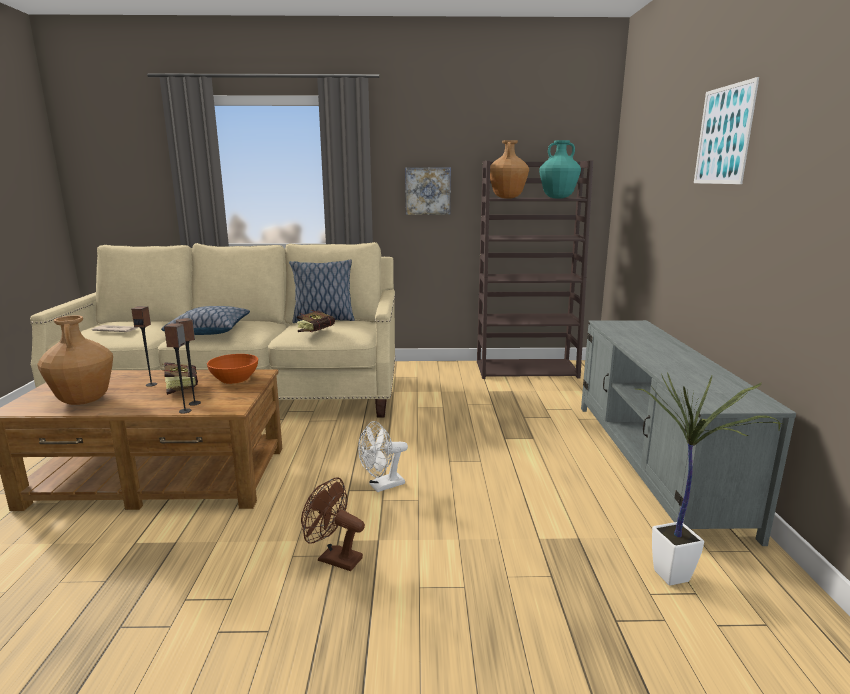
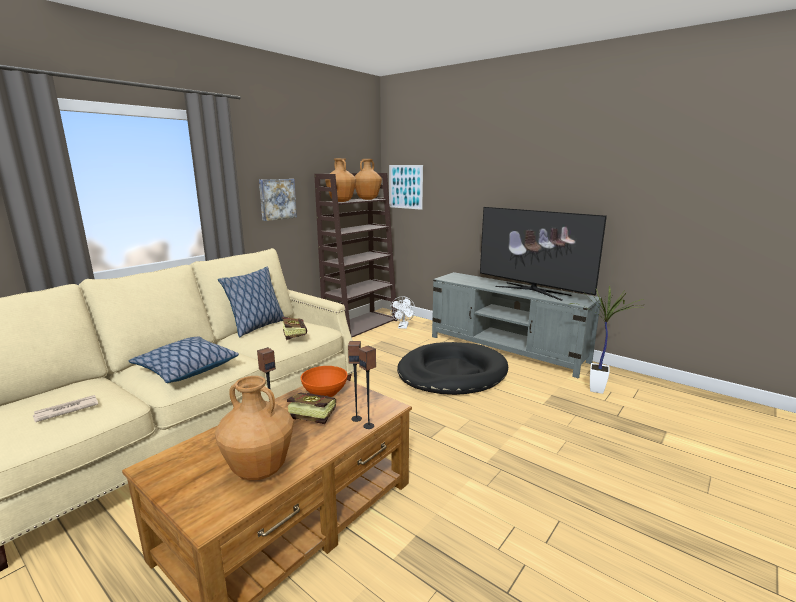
camera: 50 degrees left, 0 degrees up
(334, 558) = (504, 471): brown fan -> none
(382, 486) = (440, 424): white fan -> white fan (403, 327)
(510, 451) = (452, 373): none -> black dog bed
(557, 198) = (367, 199): turquoise vase -> brown vase
(685, 367) = (532, 290): none -> television
(723, 135) = (510, 164): picture -> picture (405, 187)

